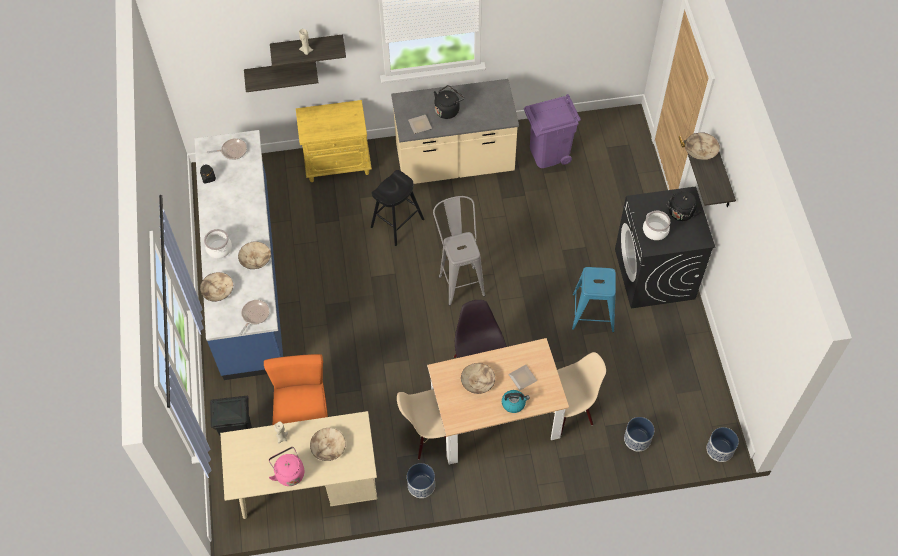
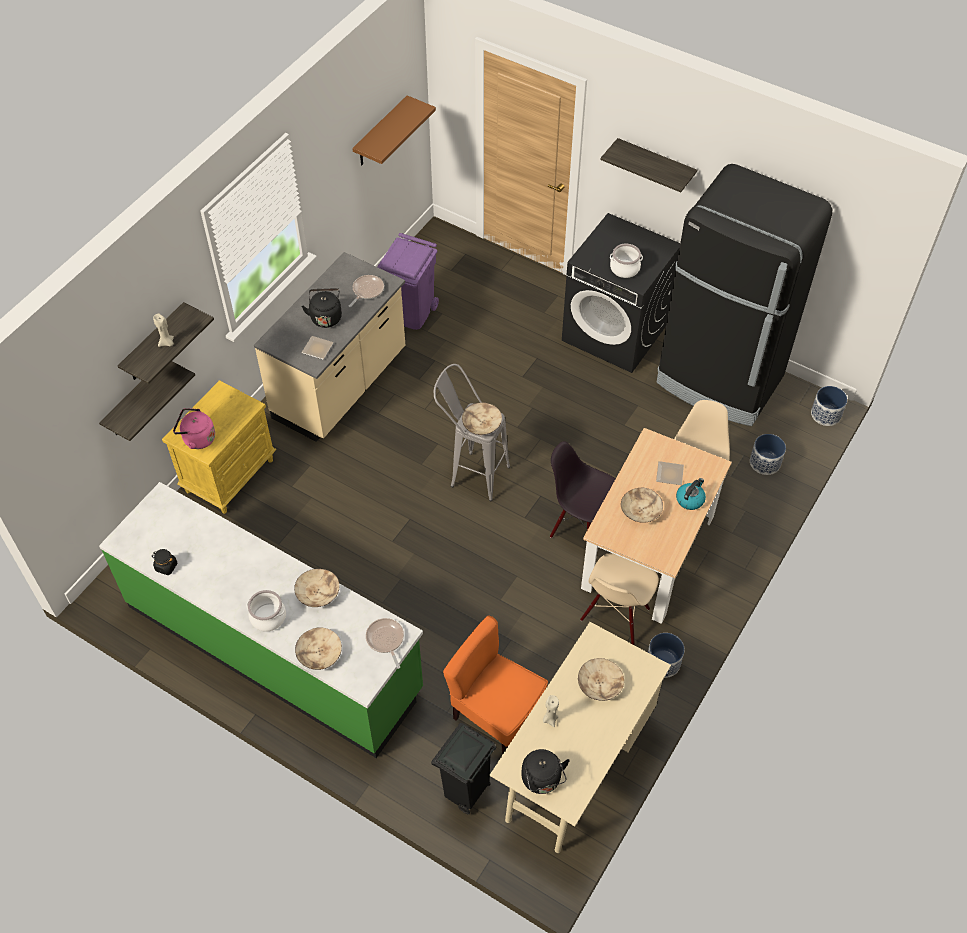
camera: 50 degrees left, 5 degrees down
(232, 151) = (158, 522): frying pan -> frying pan (367, 291)
(248, 276) = (274, 647): blue counter -> green counter
(289, 472) = (597, 740): pink kettle -> pink kettle (197, 439)
(397, 223) = (355, 476): black stool -> none
(591, 17) = (381, 132): none -> brown shelf
(593, 312) = (609, 401): blue stool -> none
(679, 364) = (719, 381): none -> black fridge
(680, 214) = (625, 241): black kettle -> black kettle (542, 780)
(700, 151) = (624, 155): beige bowl -> beige bowl (481, 424)

